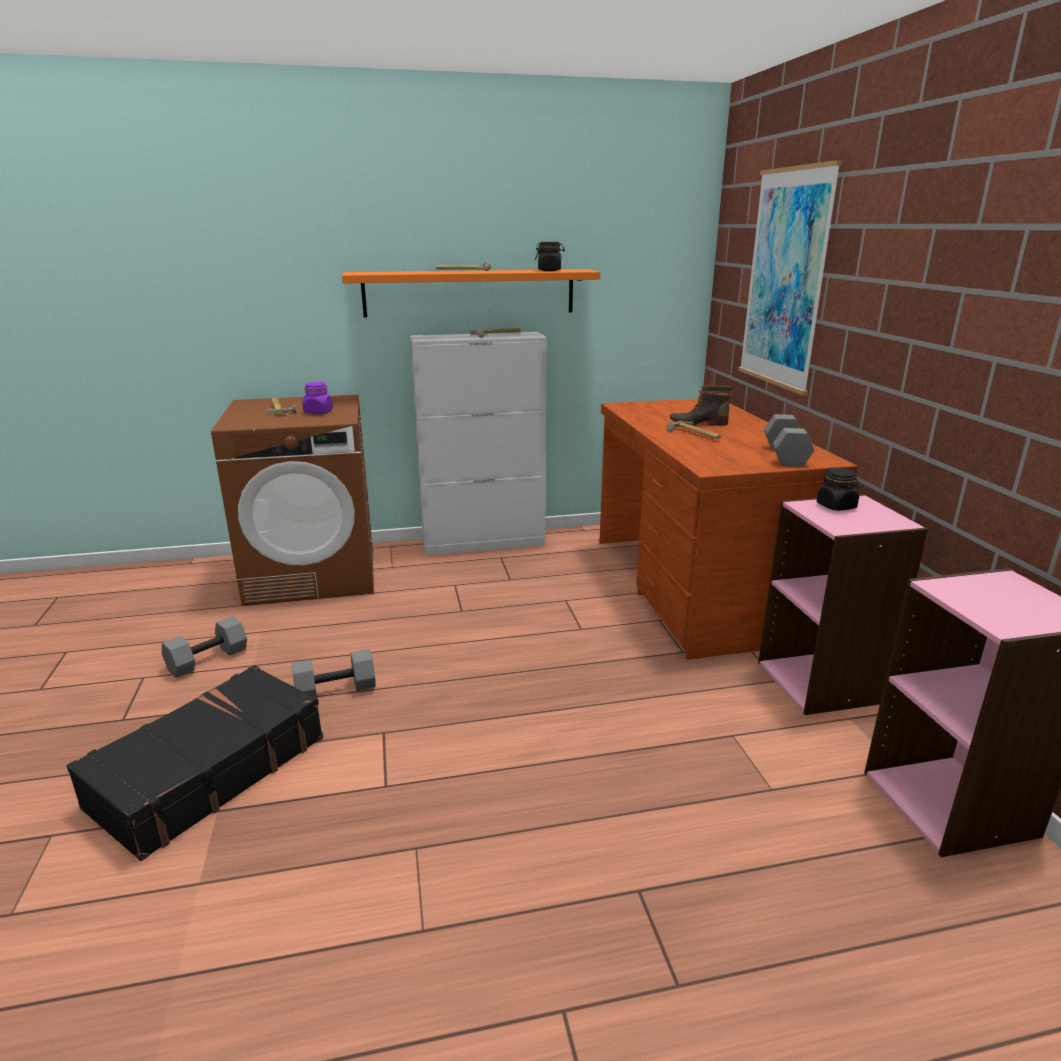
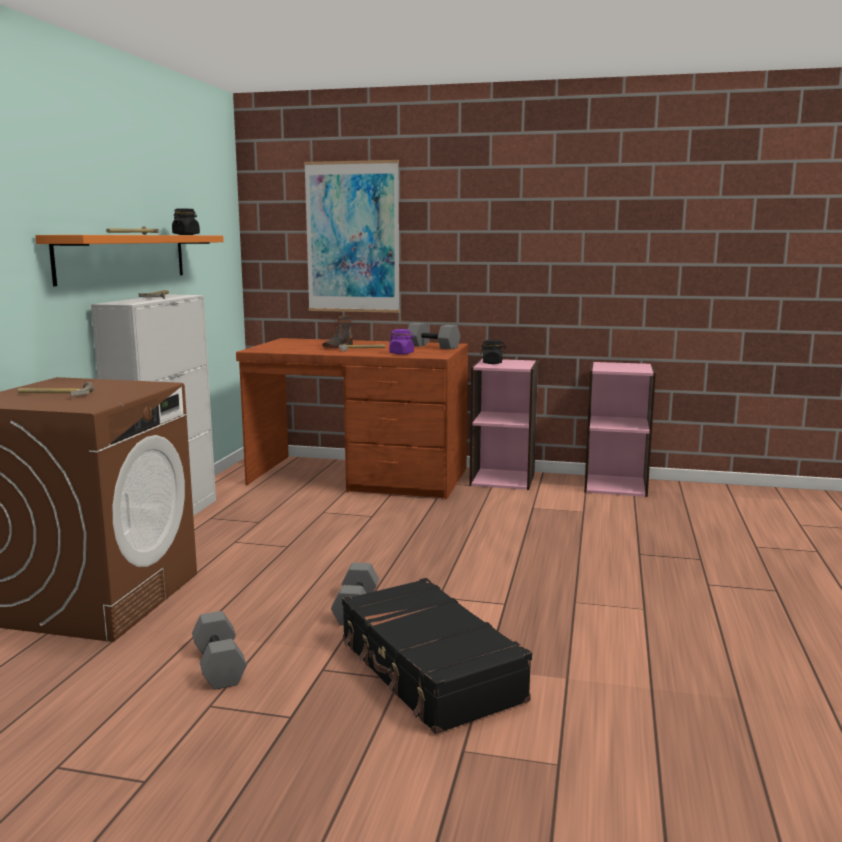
camera: 65 degrees left, 10 degrees down
(318, 412) = (106, 387): purple jar -> purple jar (401, 353)

